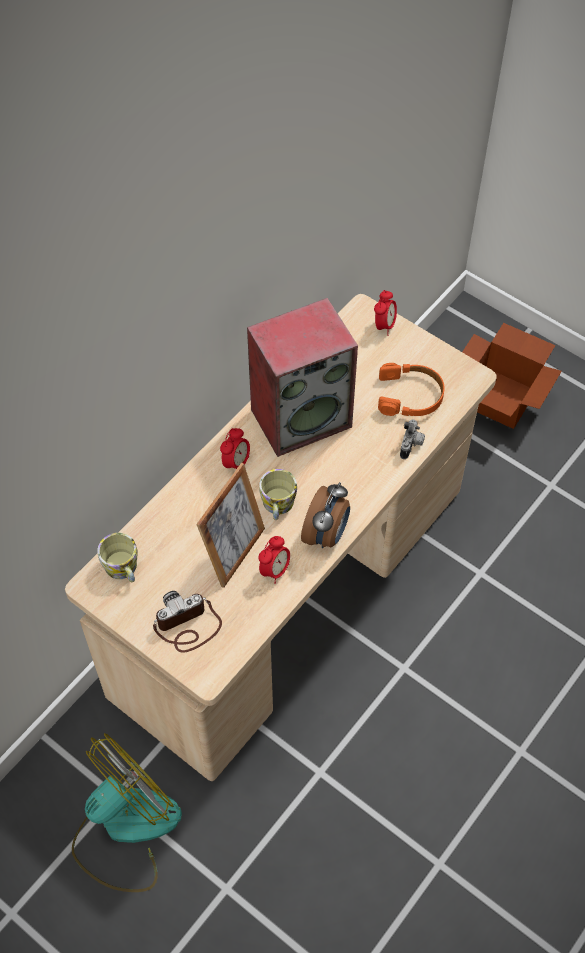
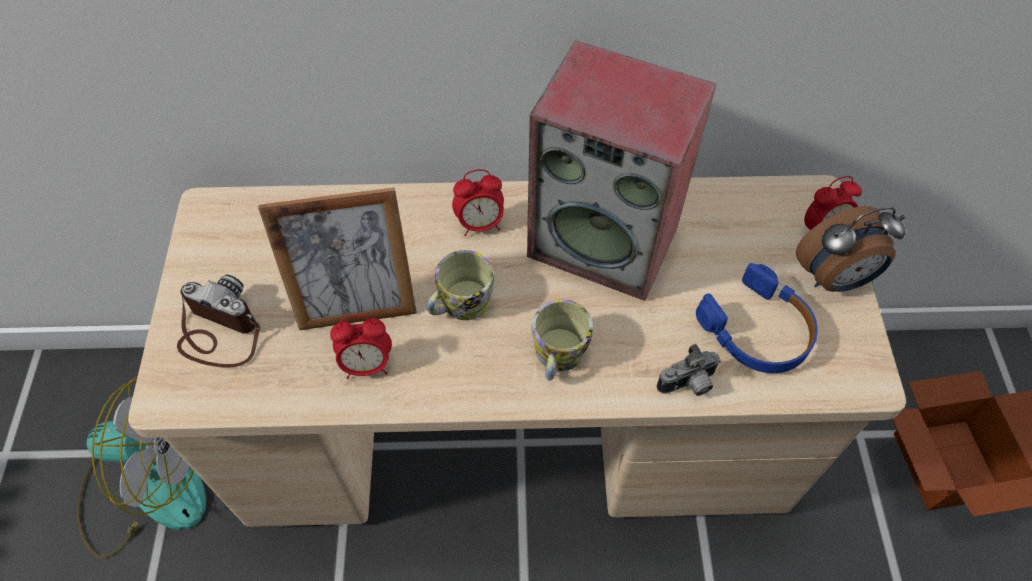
camera: 50 degrees right, 0 degrees up
(123, 569) = (249, 221): mug -> mug (557, 357)
(326, 534) = (466, 384): alarm clock -> alarm clock (834, 278)
(410, 396) = (757, 330): orange headphones -> blue headphones

